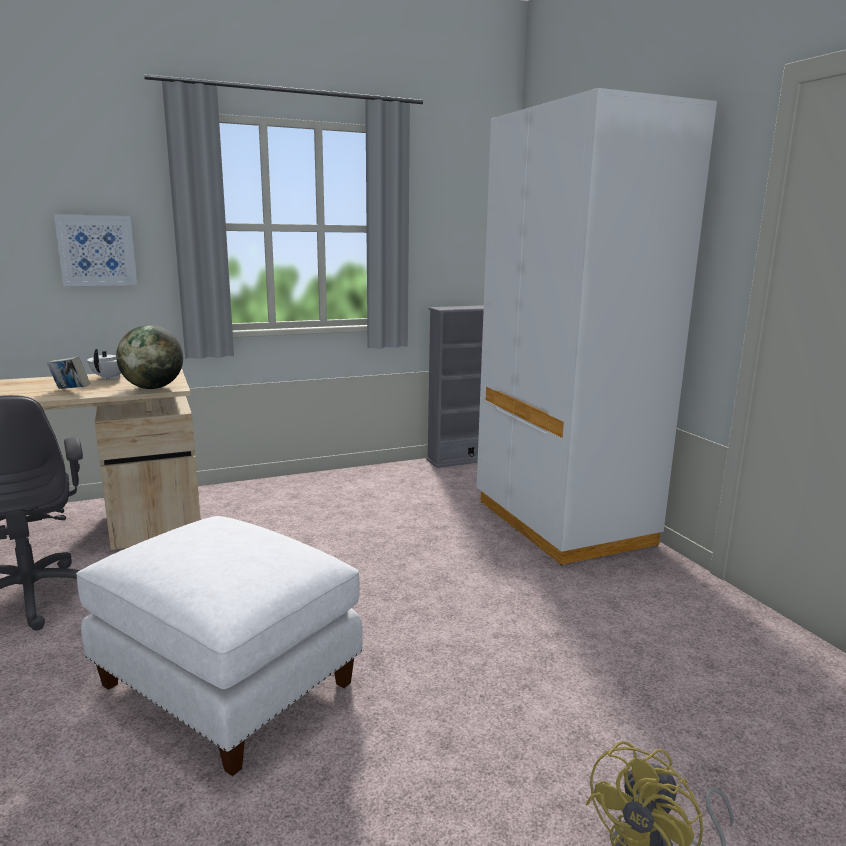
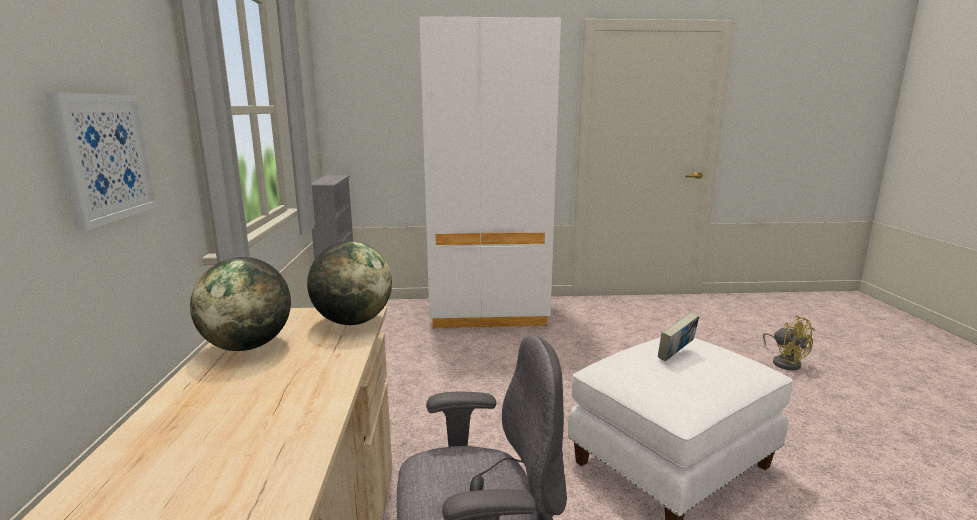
camera: 70 degrees left, 0 degrees up
(71, 391) = (310, 368): book -> book (676, 355)
(110, 378) = (248, 346): white teapot -> globe

